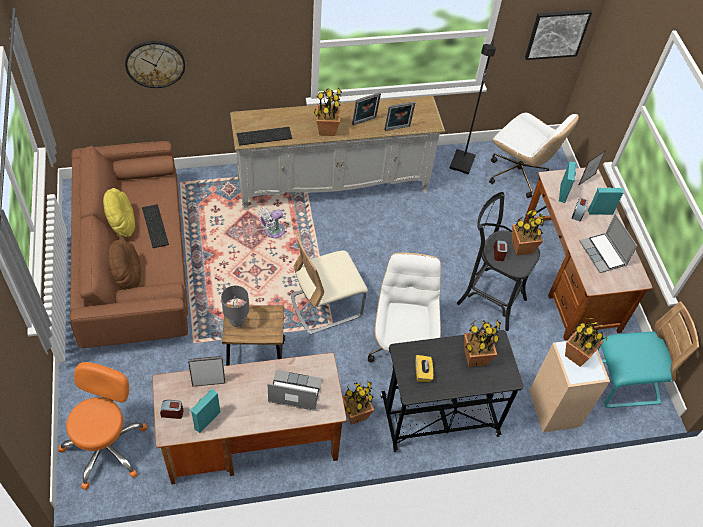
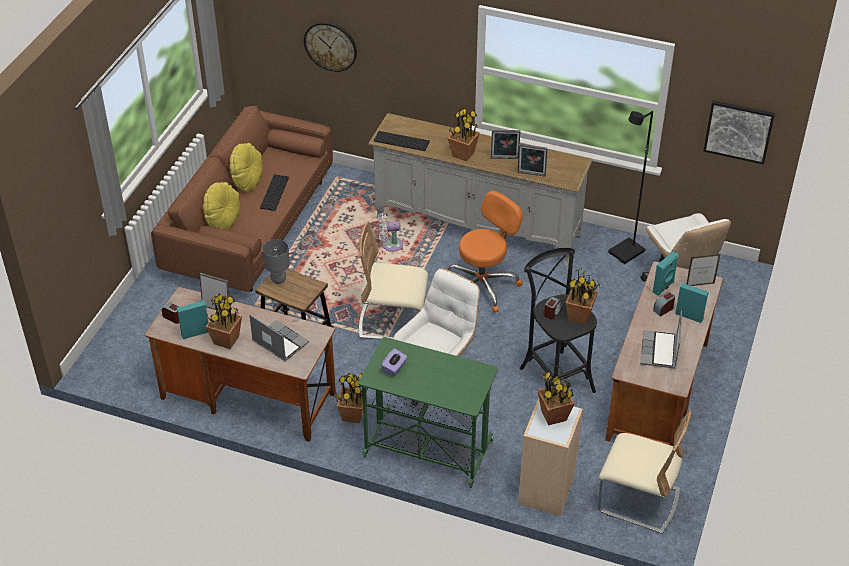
camera: 35 degrees right, 10 degrees down
(107, 444) = (132, 350): orange office chair -> orange office chair (484, 284)
(128, 277) = (223, 223): brown pillow -> yellow pillow
(423, 373) = (394, 368): yellow tissue box -> purple tissue box
(439, 416) = (427, 449): black desk -> green desk
(475, 358) = (451, 376): potted plant -> potted plant (226, 340)
(623, 383) = (638, 501): turquoise chair -> beige chair

